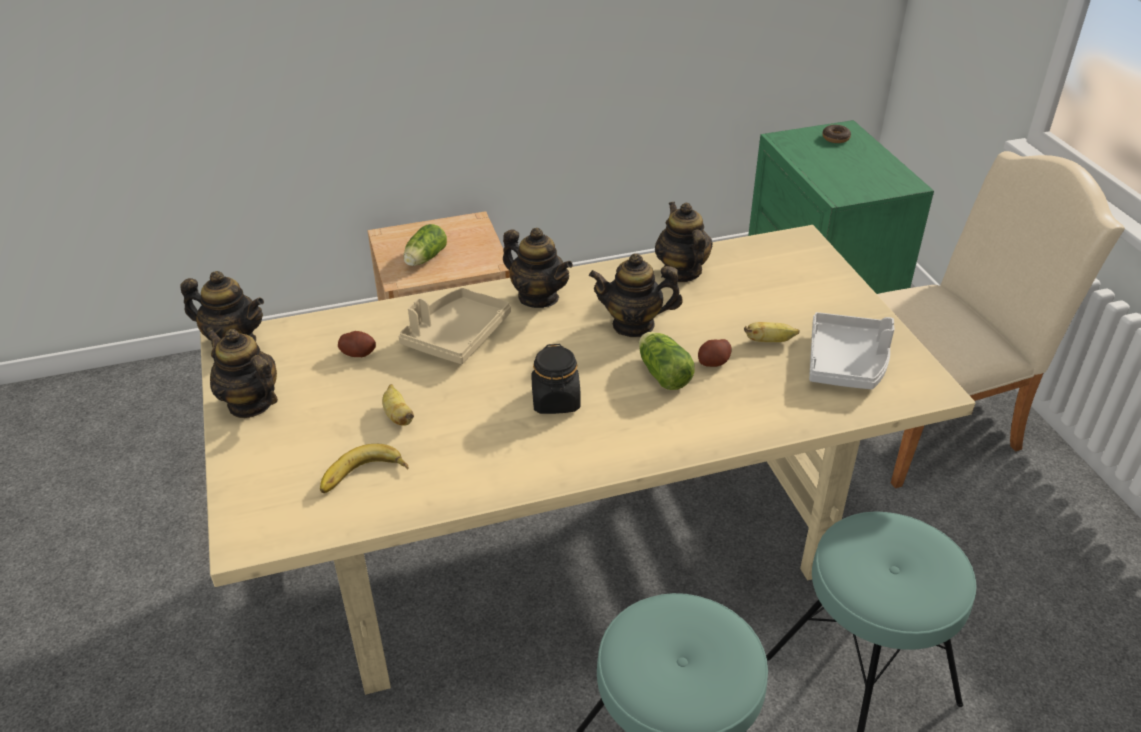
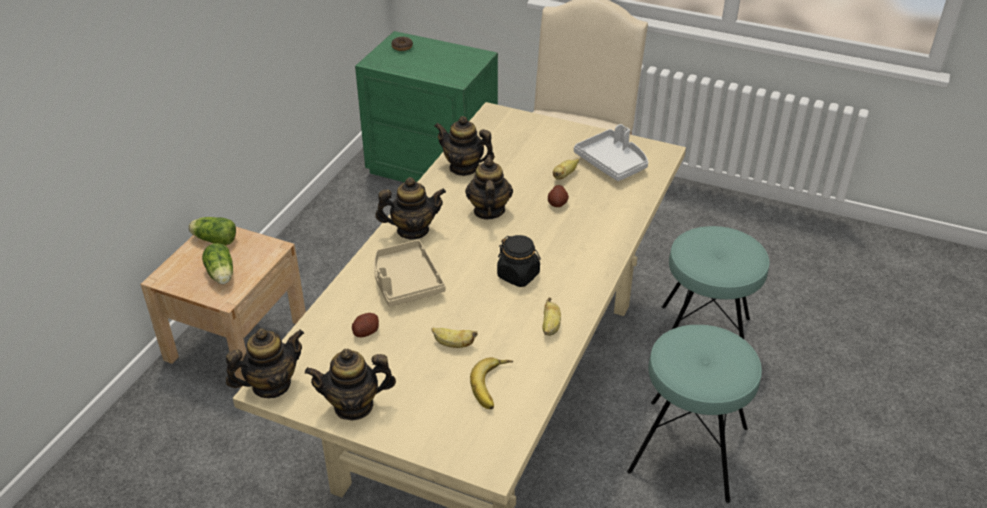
camera: 50 degrees left, 0 degrees up
(499, 468) = (550, 327): none -> banana
(633, 325) = (488, 211): teapot -> teapot turned 135 degrees clockwise
(662, 372) = (543, 225): lettuce -> lettuce (213, 239)

